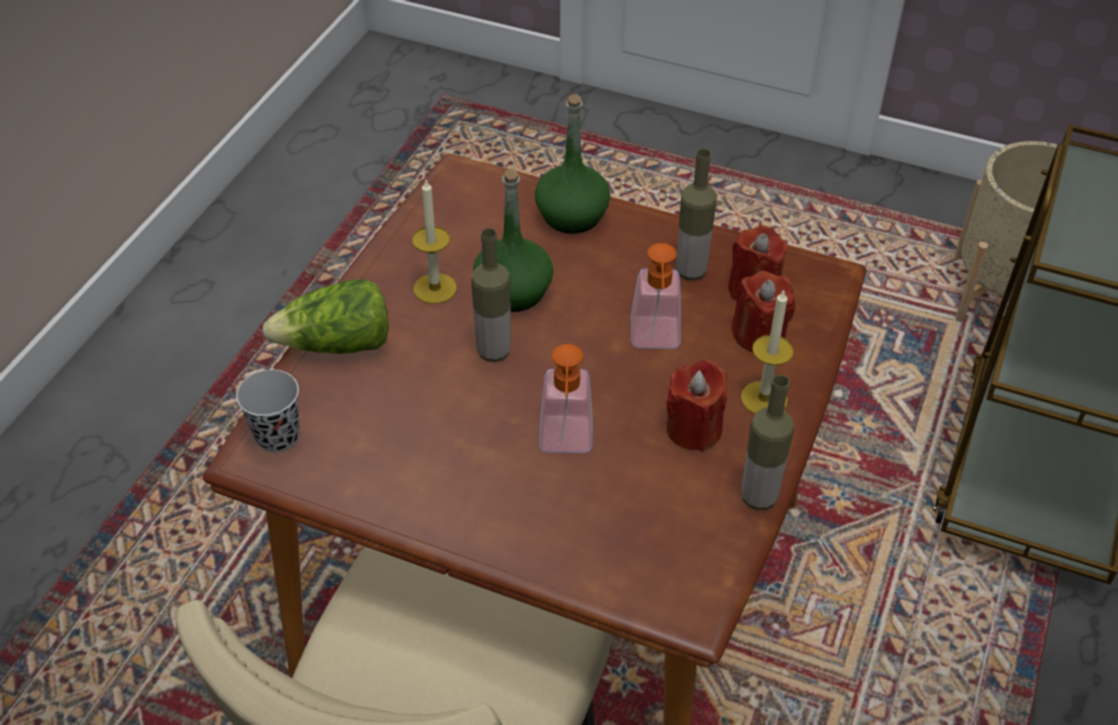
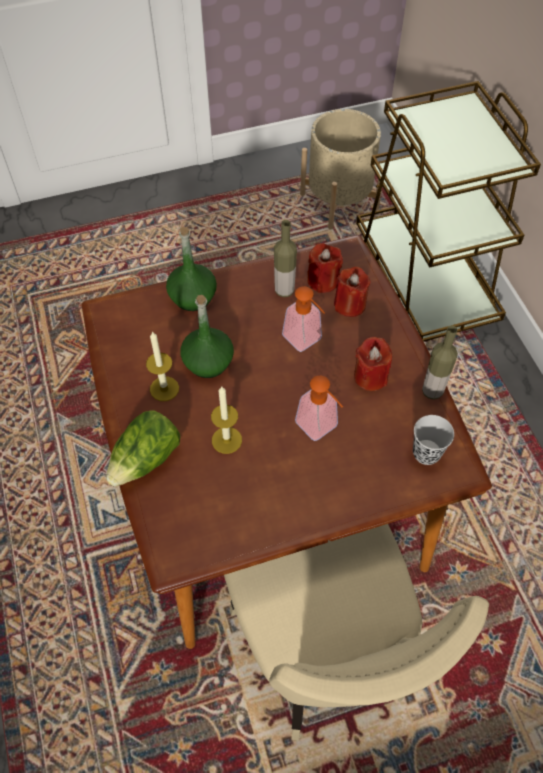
camera: 40 degrees left, 10 degrees up
(277, 436) = (171, 536): black cup -> black cup (426, 453)
(493, 352) = (233, 404): bottle -> none
(764, 398) = (385, 338): candle -> candle (226, 440)

